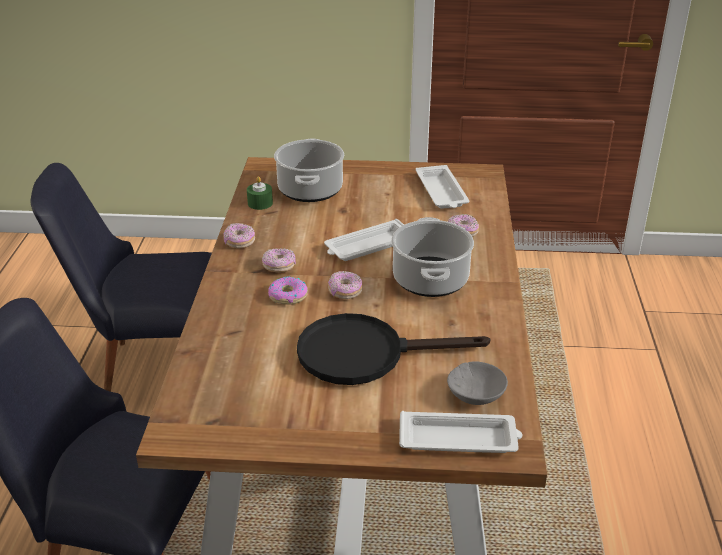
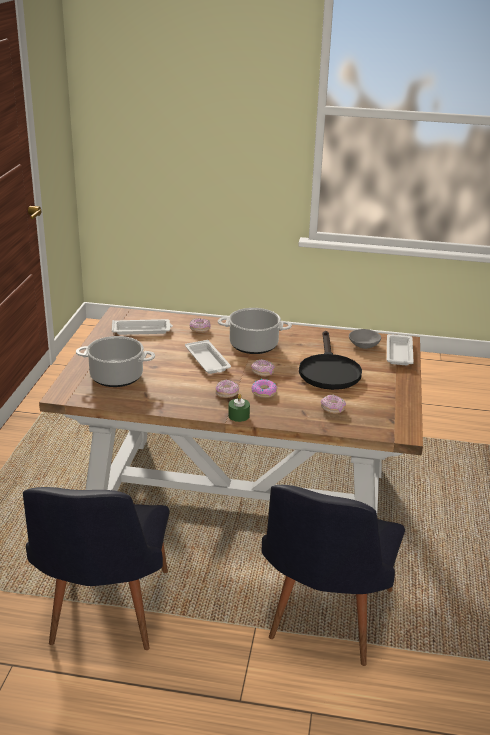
camera: 85 degrees left, 5 degrees down
(239, 242) = (188, 408): donut -> donut (332, 409)
(260, 203) = (129, 398): green candle -> green candle (238, 415)

